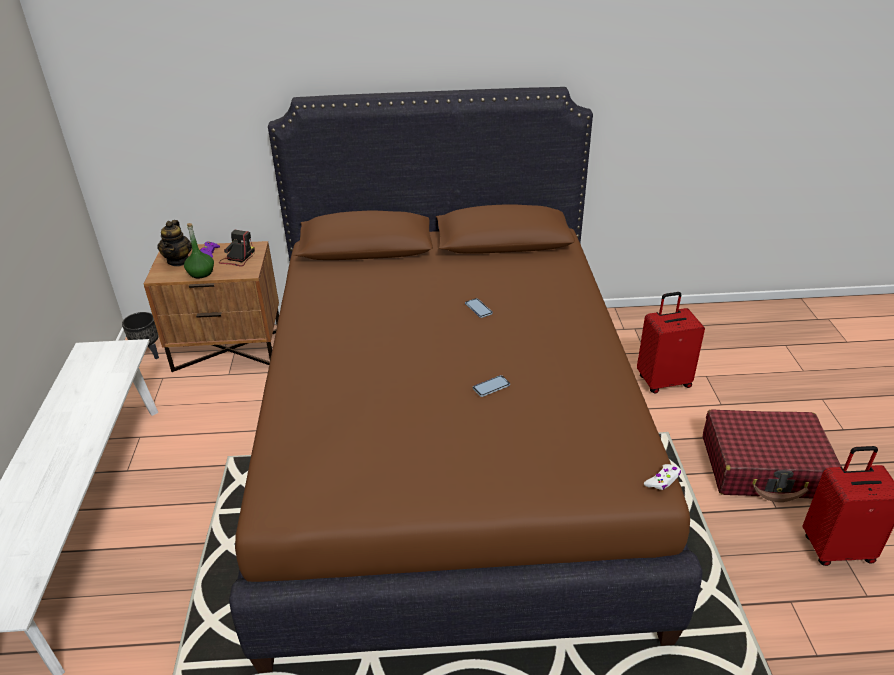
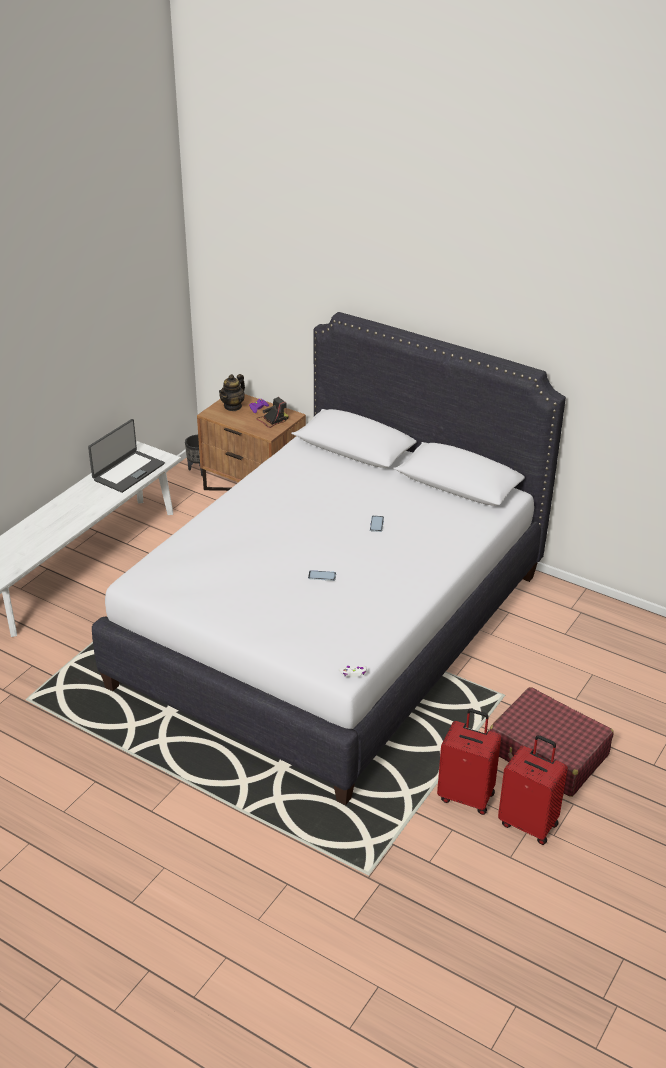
camera: 35 degrees right, 0 degrees up
(94, 380) = (128, 471): none -> laptop
(201, 273) = (238, 422): green bottle -> none
(448, 450) = (332, 628): brown bed -> white bed
(663, 381) = (550, 660): red suitcase -> red suitcase (466, 796)

